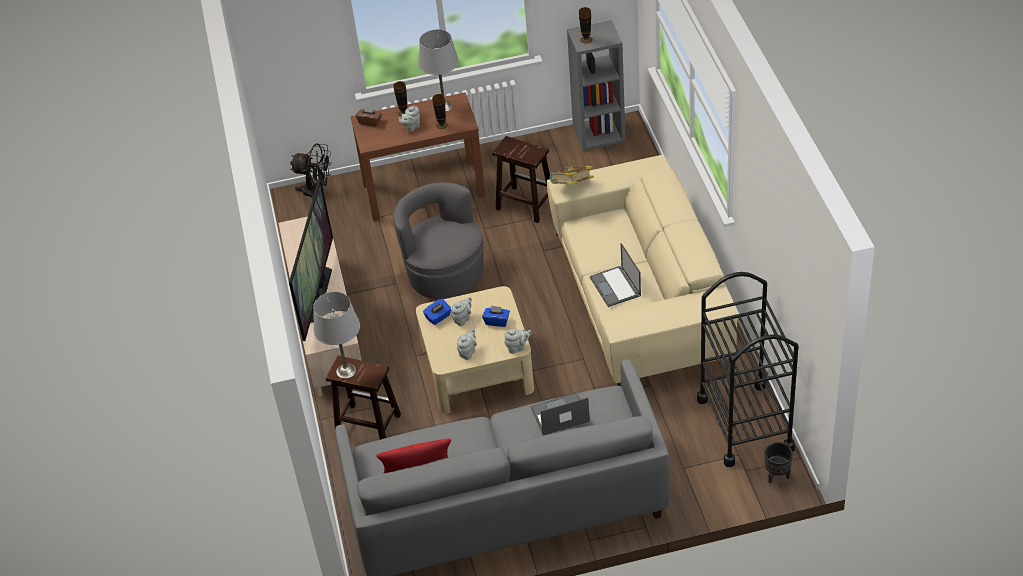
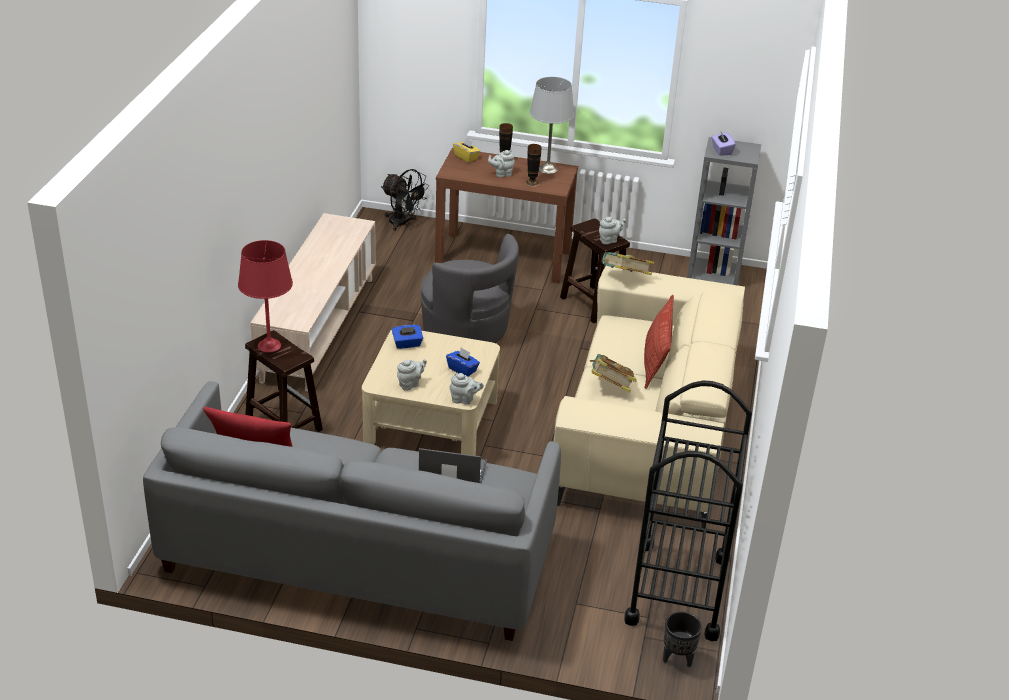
camera: 20 degrees right, 10 degrees down
(317, 294) = (306, 280): television -> none
(346, 371) = (269, 346): grey table lamp -> red table lamp
(370, 122) = (466, 157): brown tissue box -> yellow tissue box
(445, 274) = (466, 330): grey armchair -> grey armchair turned 150 degrees clockwise
(462, 319) = (430, 354): grey teapot -> grey teapot (609, 240)
(586, 40) = (721, 150): vase -> purple tissue box
(615, 287) = (610, 387): laptop -> book
(632, 248) = (655, 361): none -> pillow

